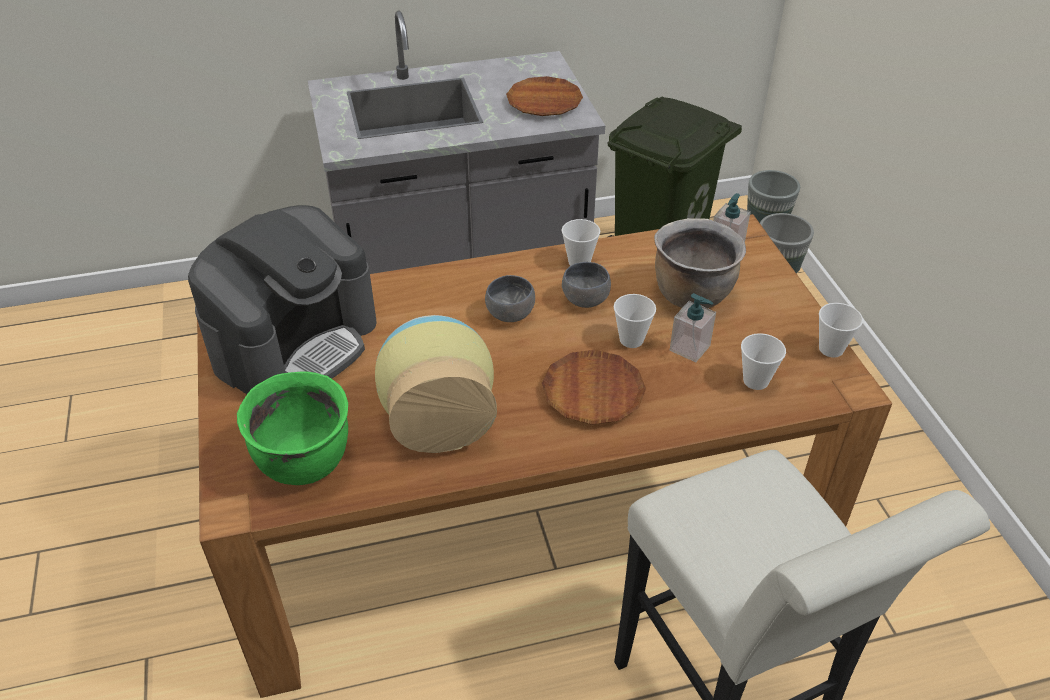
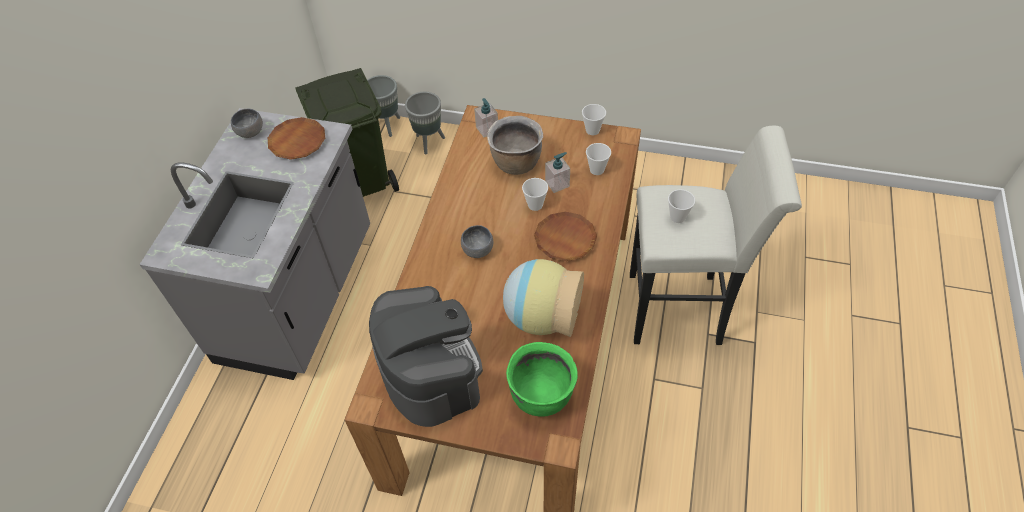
camera: 60 degrees left, 10 degrees up
(579, 262) = (453, 199): cup -> cup (677, 217)
(583, 300) = (488, 211): grey bowl -> grey bowl (250, 133)

